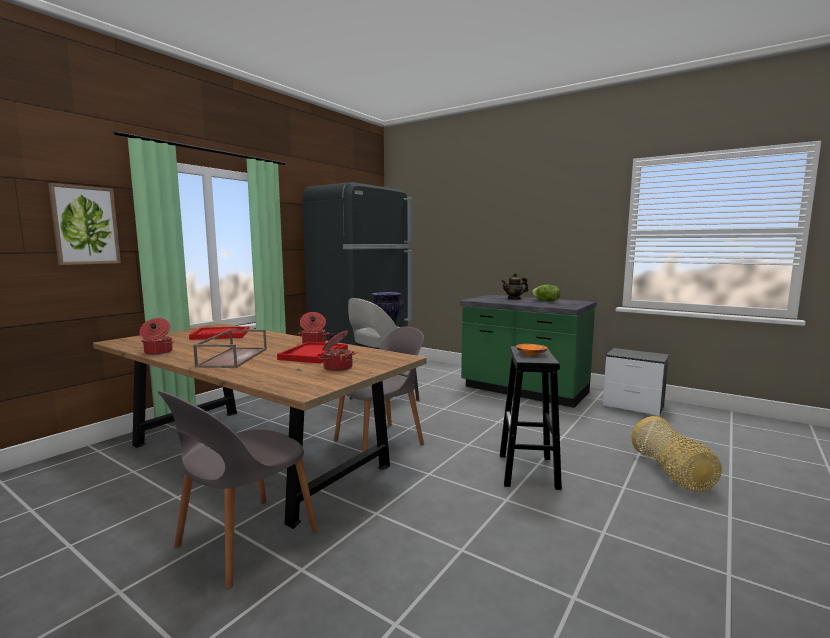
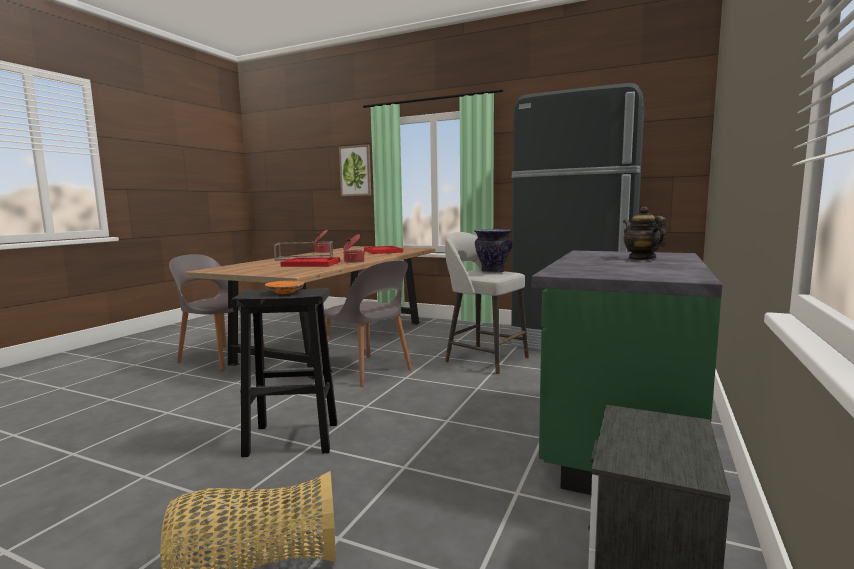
camera: 80 degrees right, 0 degrees up
(337, 367) = (265, 269): cooking pot -> none
(546, 301) = (640, 266): lettuce -> none

